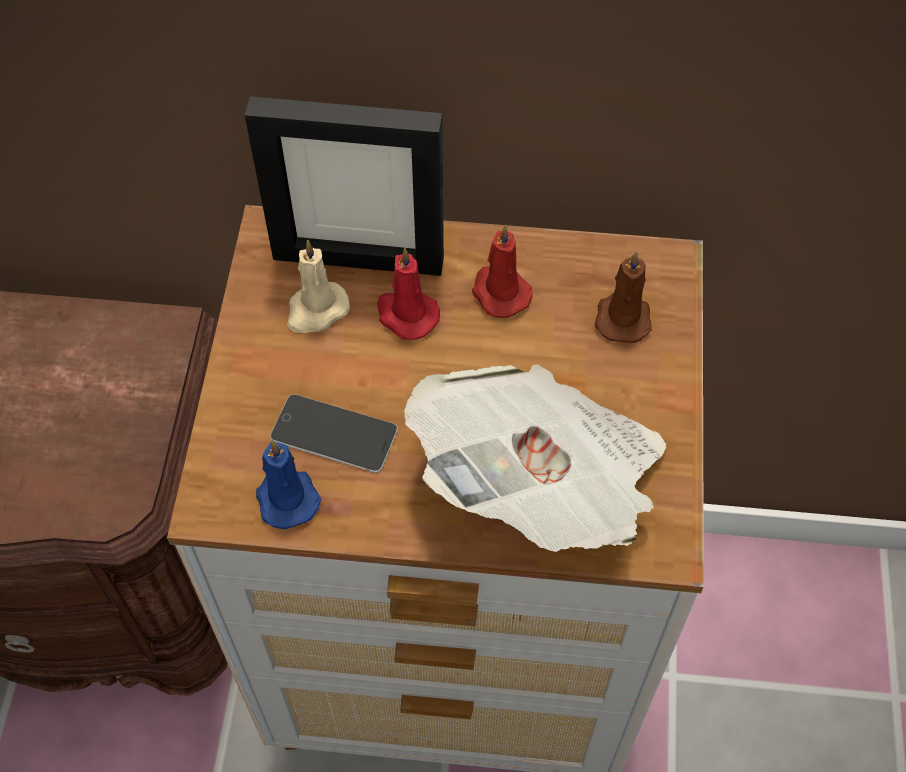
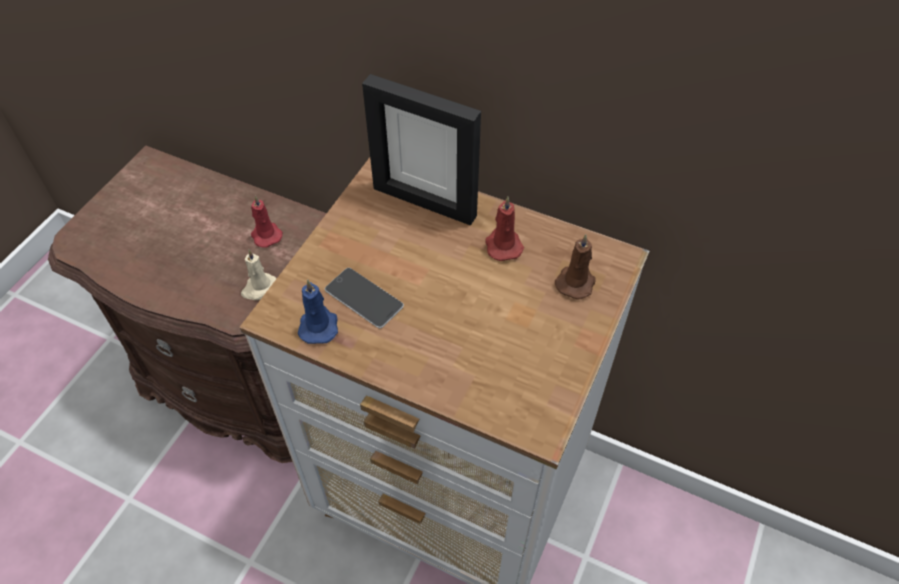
camera: 20 degrees right, 5 degrees down
(316, 310) = (385, 224): beige candle -> beige candle (259, 289)
(406, 314) = (438, 242): red candle -> red candle (266, 235)
(542, 482) = (479, 366): newspaper -> none

